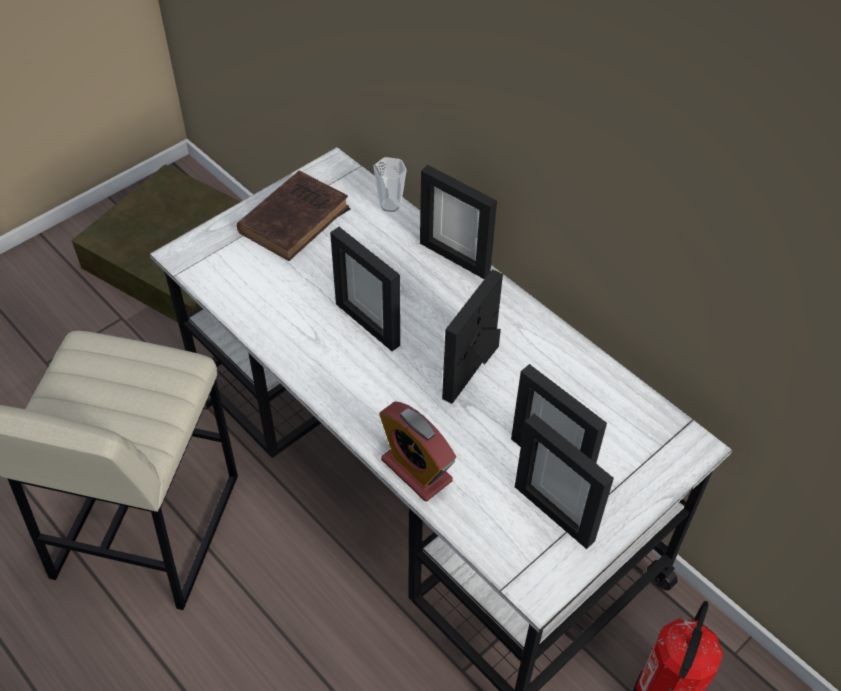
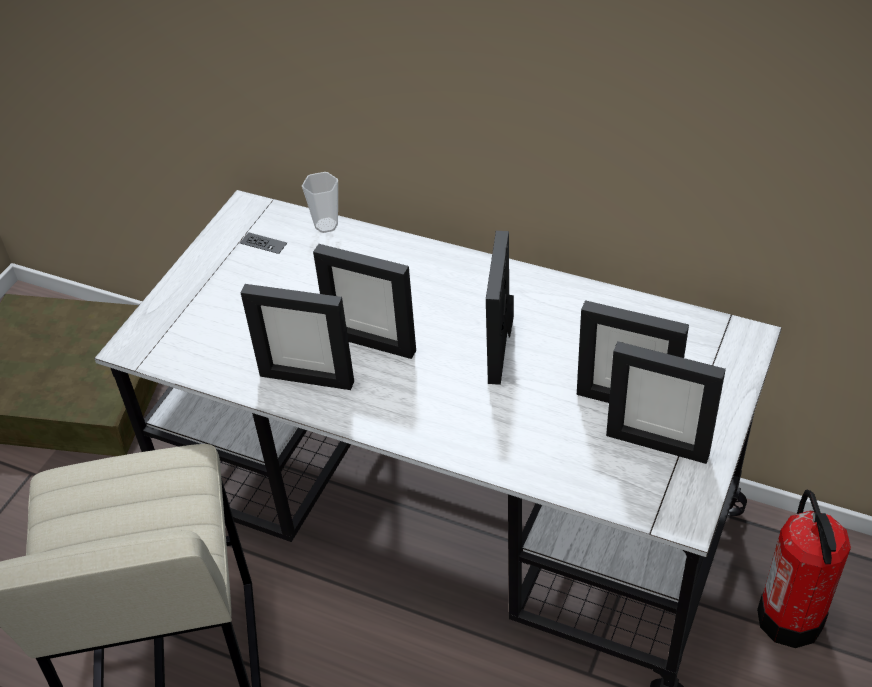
camera: 20 degrees left, 5 degrees down
(296, 218) = (235, 270): brown book -> none
(416, 470) = (503, 458): alarm clock -> none
(455, 257) = (421, 251): picture frame -> picture frame (307, 377)

